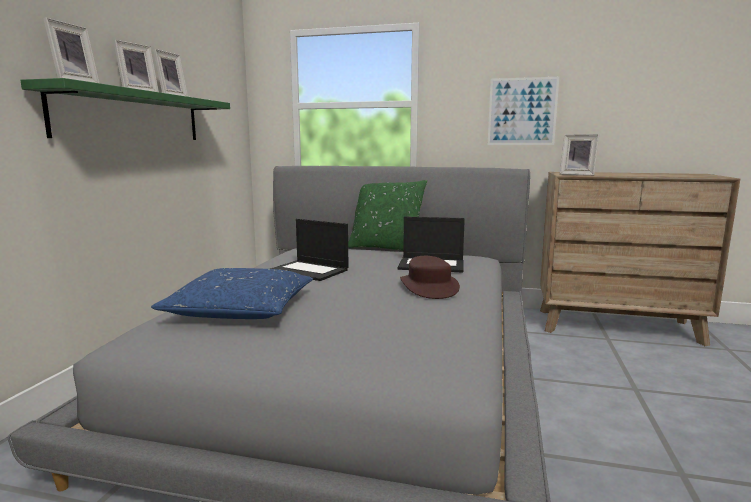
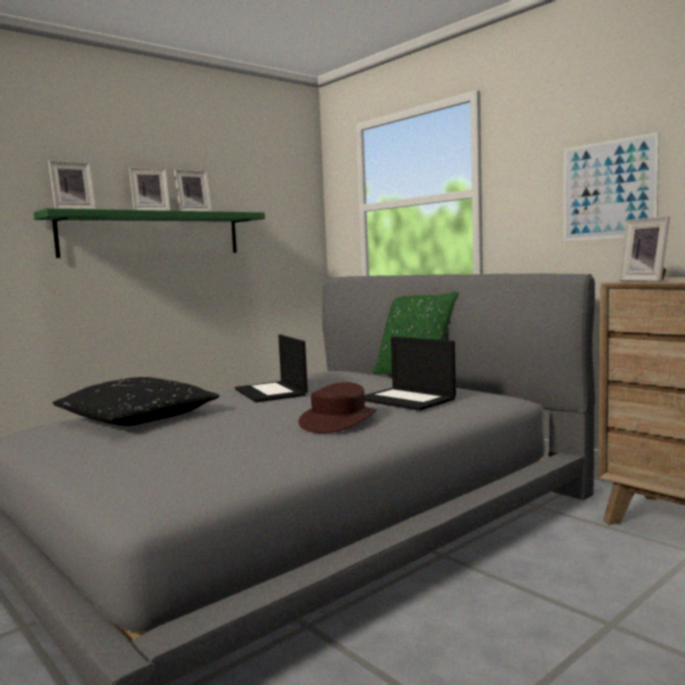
camera: 35 degrees right, 5 degrees down
(241, 310) = (137, 418): blue pillow -> black pillow

